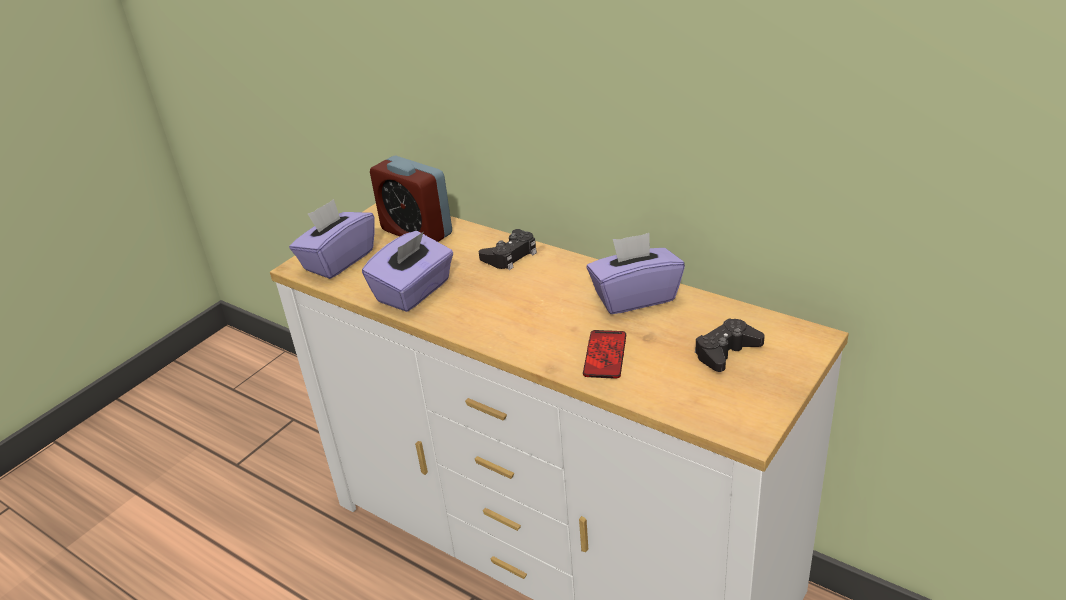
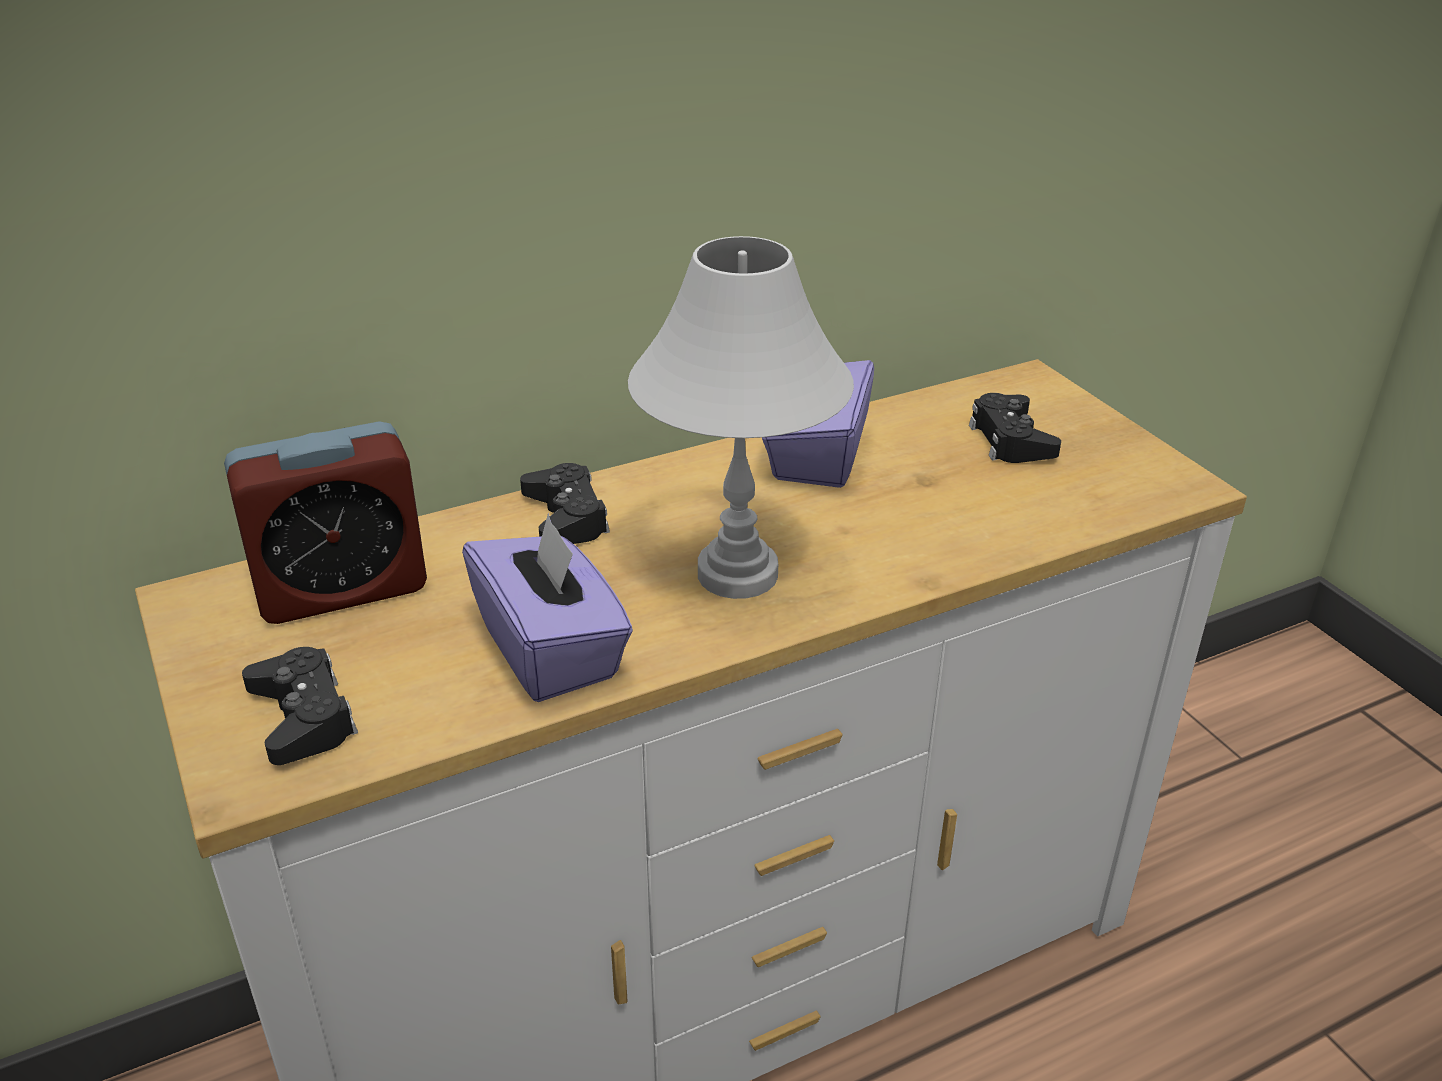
camera: 65 degrees left, 0 degrees up
(338, 260) = (303, 717): purple tissue box -> black game controller
(506, 314) = (737, 575): none -> white table lamp
(605, 355) = (937, 526): phone -> none

